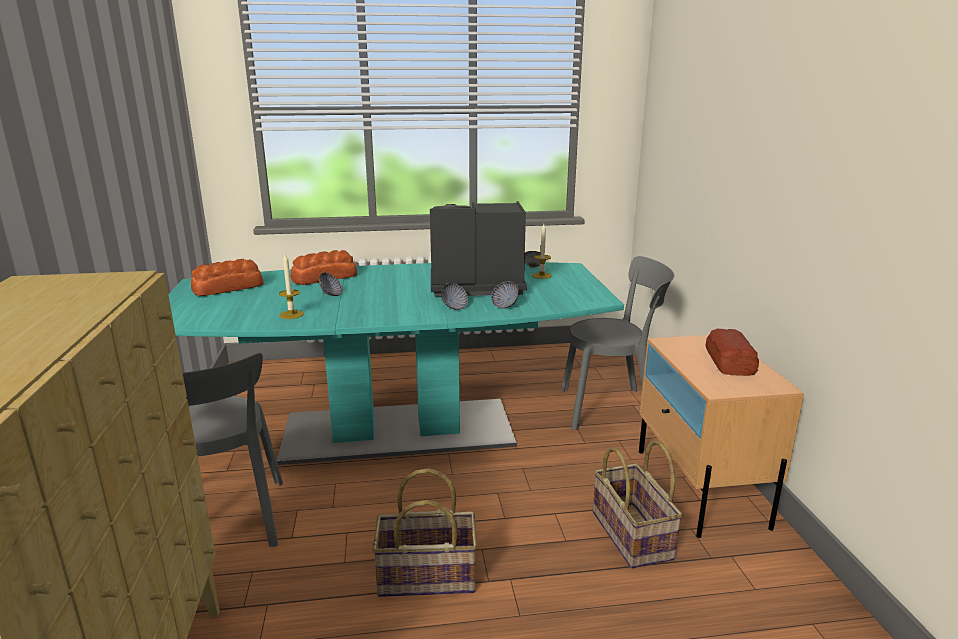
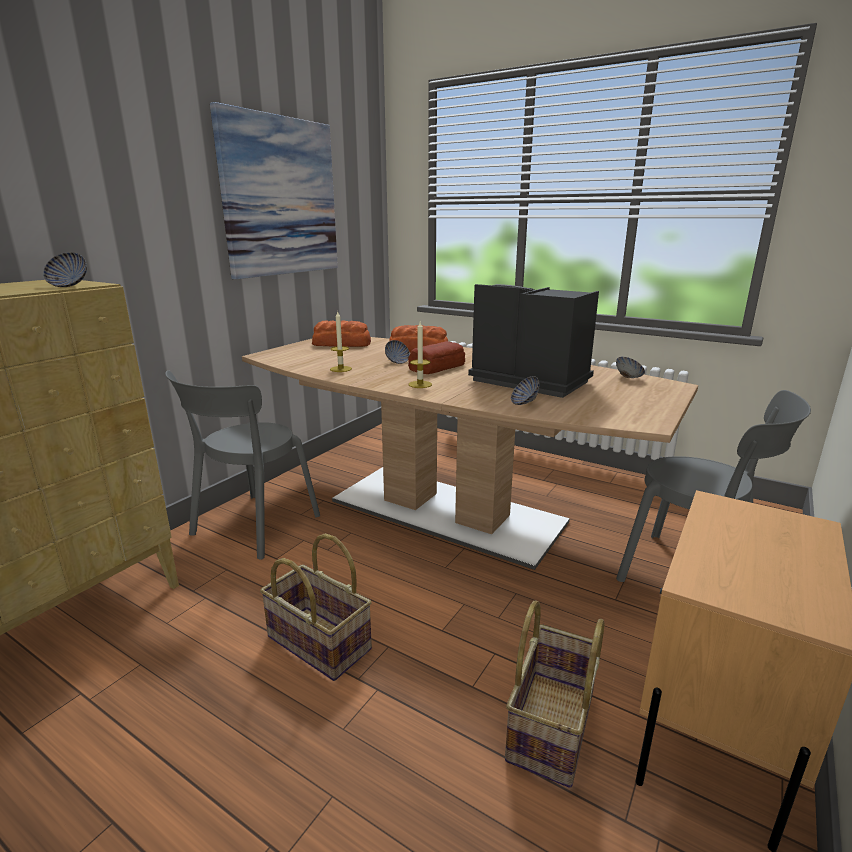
camera: 40 degrees right, 0 degrees up
(129, 125) = (280, 197): none -> picture
(397, 430) = (445, 511): turquoise dining table -> brown dining table
(454, 307) = (473, 393): bowl -> bowl (69, 286)
(541, 275) = (622, 387): candle -> candle (420, 384)
(729, 362) = (781, 558): bread -> bread (436, 367)

